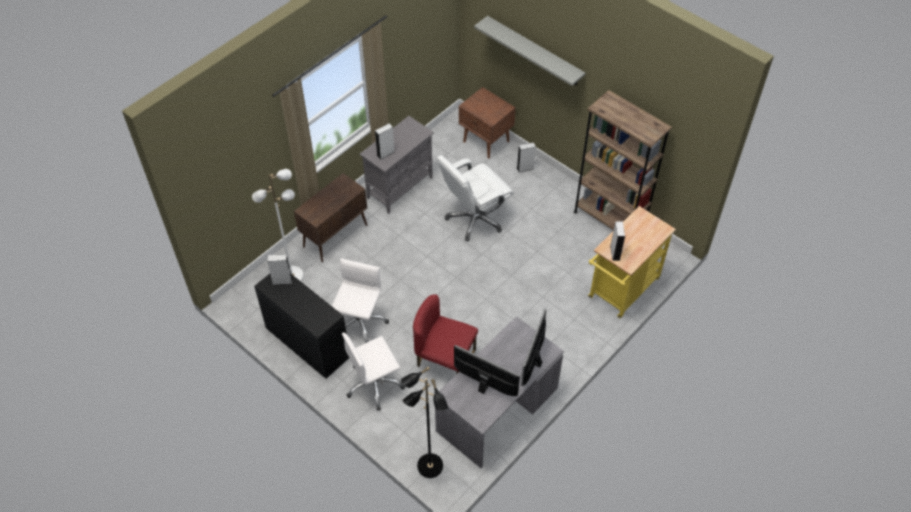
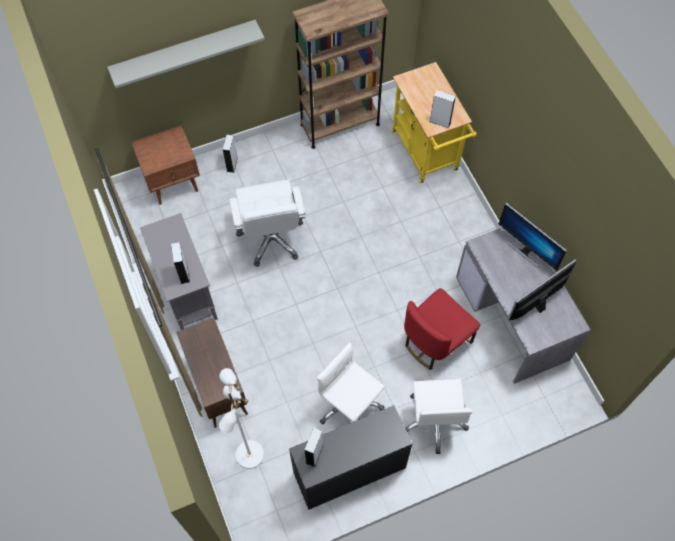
camera: 65 degrees left, 10 degrees up
(429, 467) = (551, 406): black floor lamp -> none

